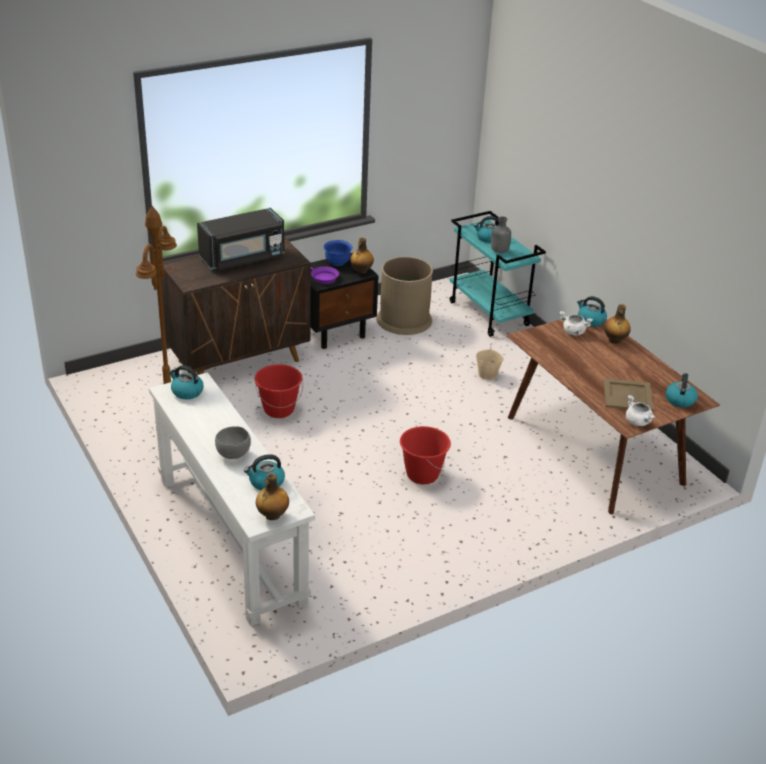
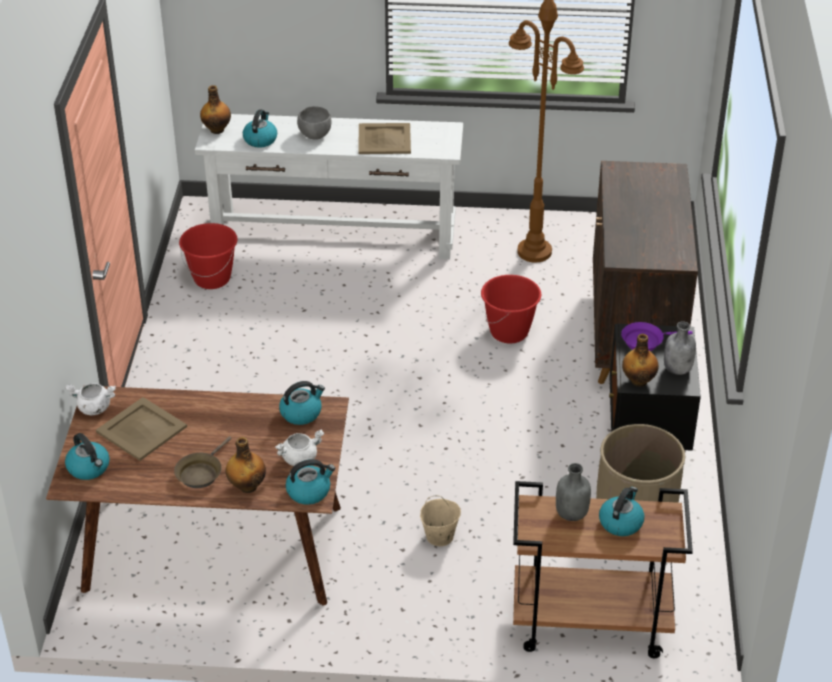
camera: 125 degrees right, 5 degrees up
(186, 392) = (435, 139): kettle -> kettle (301, 413)
(209, 416) = (385, 139): none -> beige tray
(243, 258) = (653, 221): black microwave -> none
(337, 263) = (678, 369): blue bowl -> grey bottle
(422, 474) = (306, 387): red bucket -> red bucket (212, 278)
(489, 314) = (589, 624): turquoise cart -> brown cart
(627, 359) = (201, 472): none -> brown frying pan

